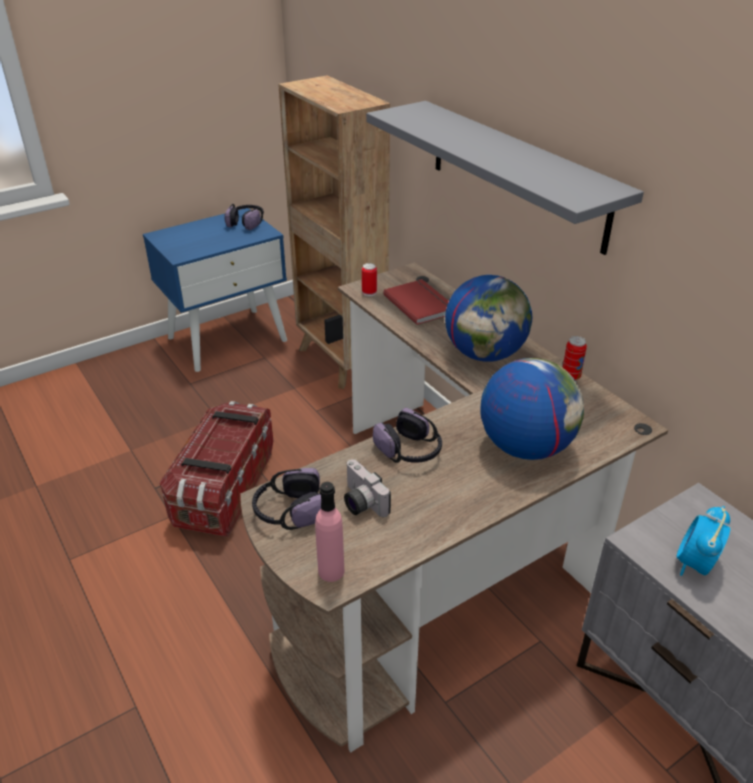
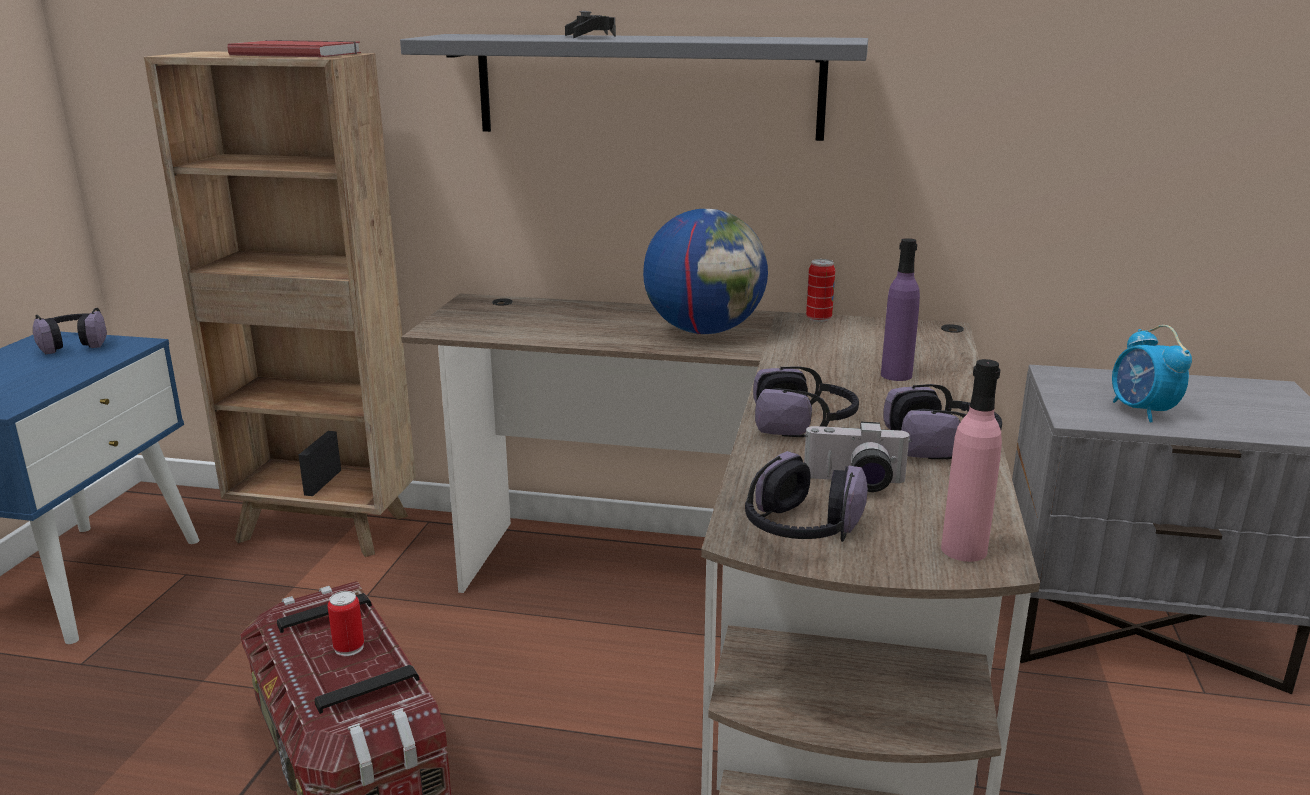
camera: 45 degrees left, 15 degrees down
(369, 292) = (458, 328): can -> can (349, 647)
(421, 303) = (546, 317): red book -> red book (297, 54)
(450, 508) = (943, 444): none -> headphones
(468, 136) = (590, 37): none -> black game controller
(525, 446) = (896, 375): globe -> purple bottle

